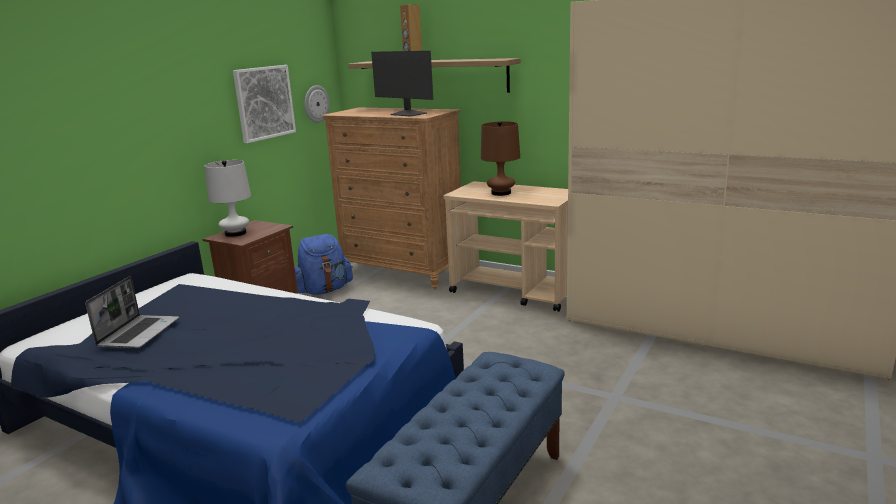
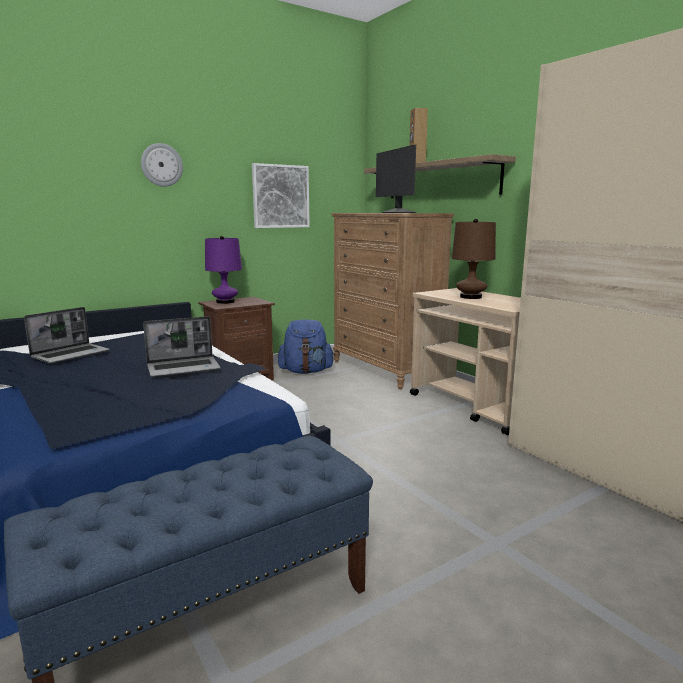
camera: 25 degrees right, 5 degrees down
(235, 233) = (225, 302): white table lamp -> purple table lamp
(296, 319) = (184, 368): none -> laptop
(316, 104) = (336, 206): wall clock -> wall clock (161, 165)

